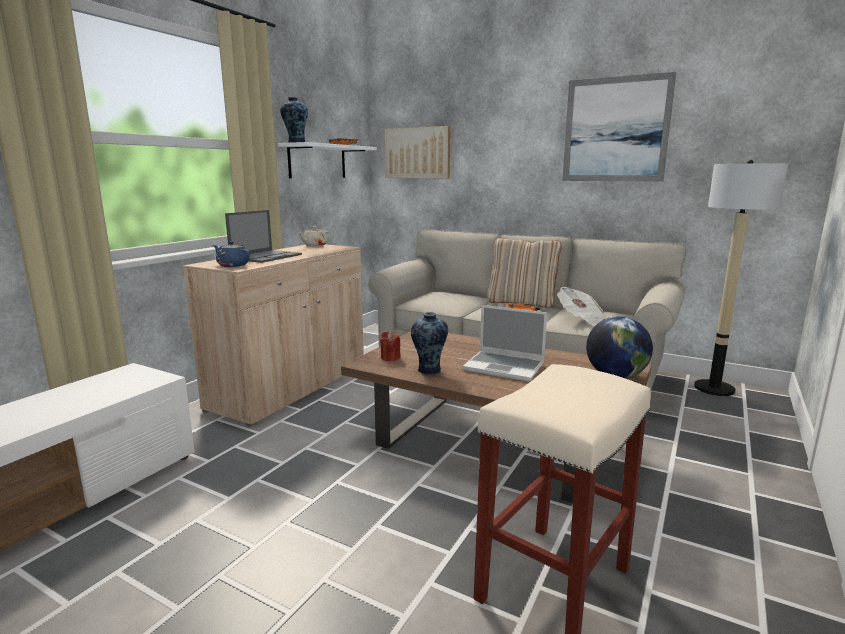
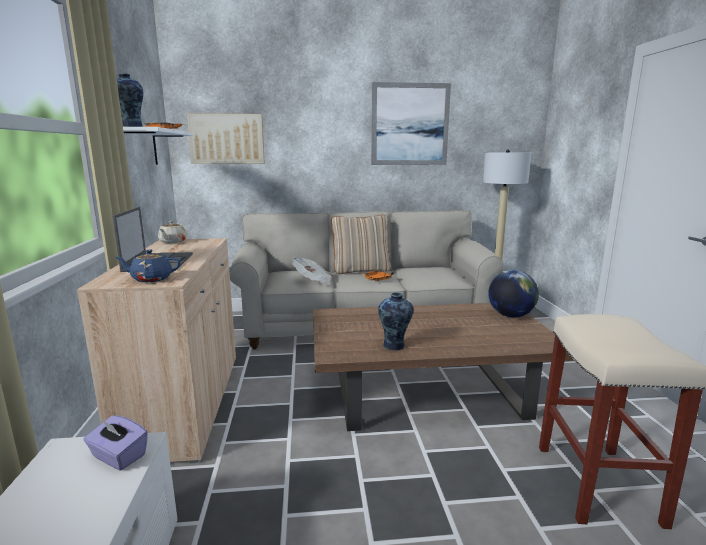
camera: 35 degrees left, 0 degrees up
(144, 381) = (118, 456): none -> purple tissue box
(390, 358) = (343, 343): red candle -> none
(505, 367) = (439, 327): laptop -> none
(580, 319) = (427, 276): newspaper -> newspaper (313, 281)

